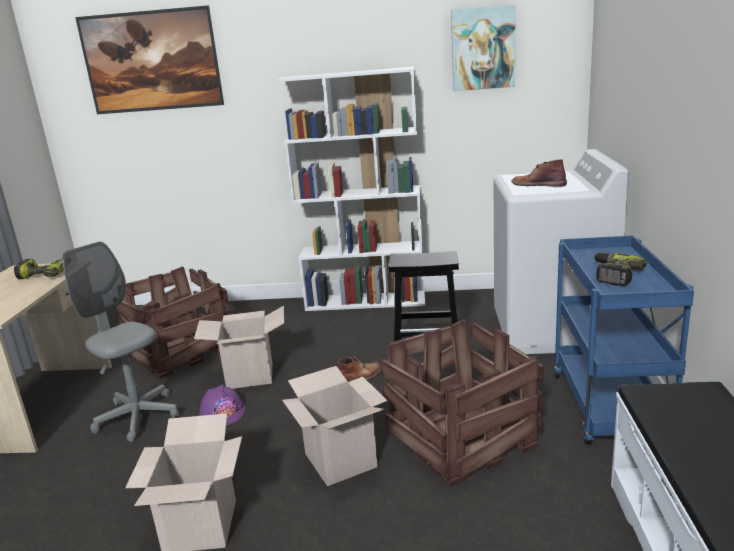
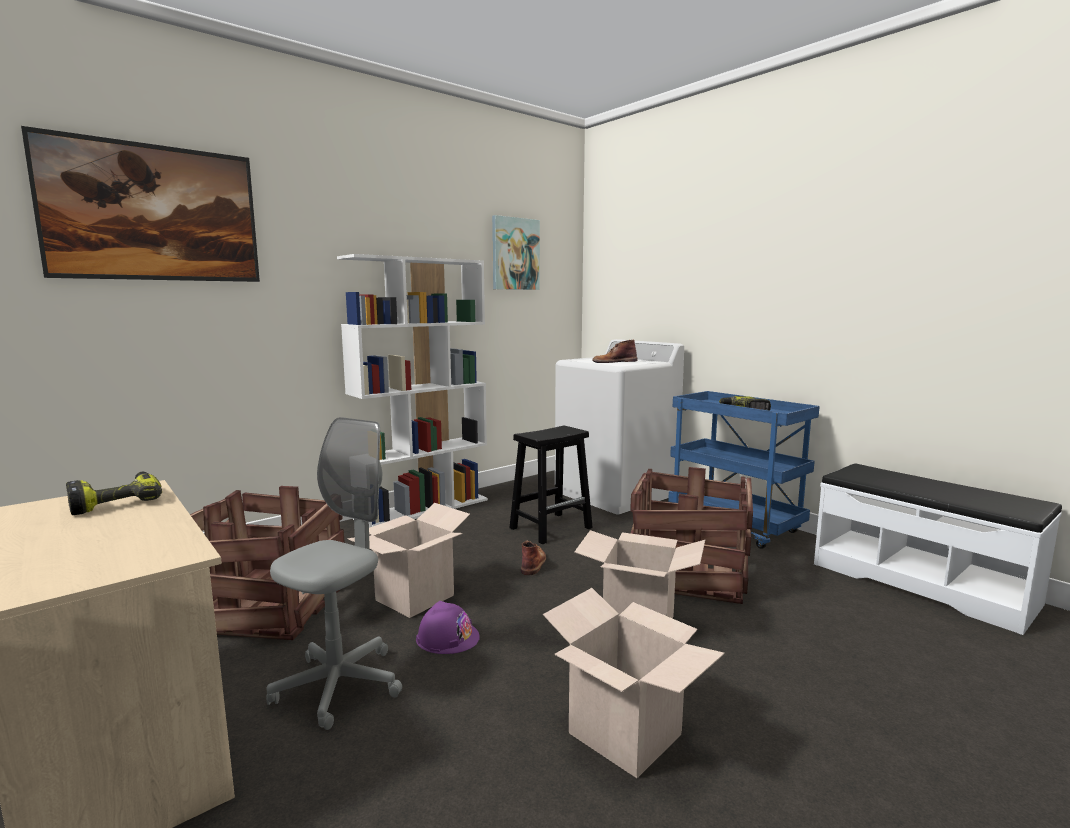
camera: 45 degrees left, 10 degrees down
(138, 417) = (339, 686): grey office chair -> grey office chair turned 120 degrees clockwise

